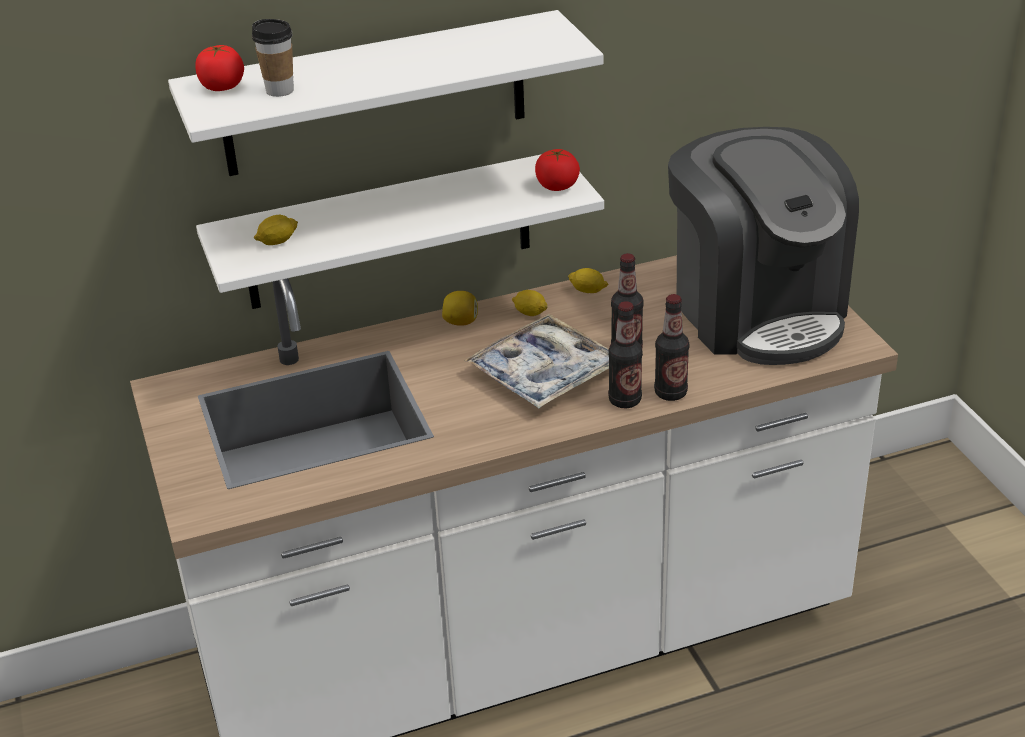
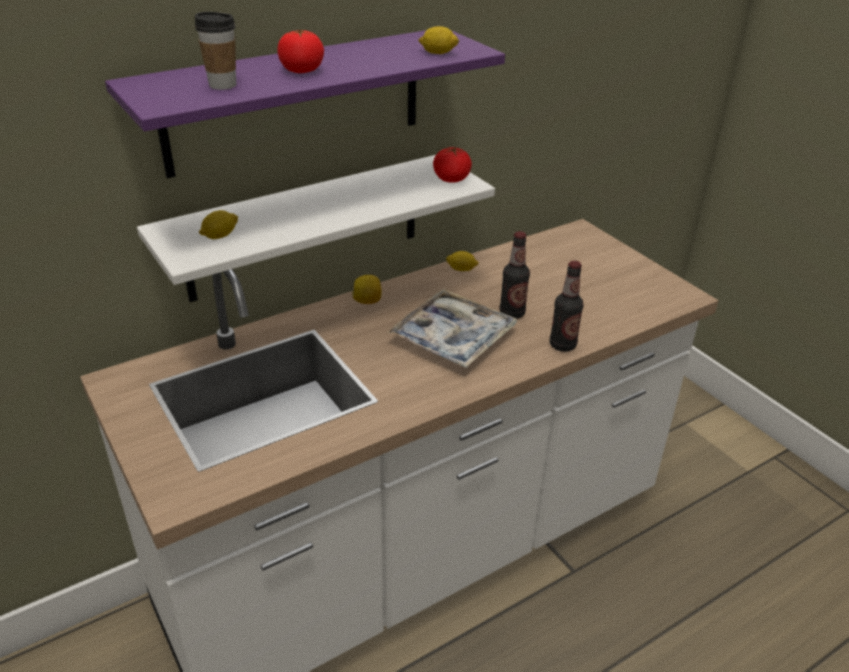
camera: 15 degrees left, 0 degrees up
(222, 87) = (163, 84): tomato -> tomato (301, 70)
(374, 95) = (295, 101): white shelf -> purple shelf
(530, 313) = (422, 290): lemon -> lemon (438, 53)
(625, 400) = (528, 354): bottle -> none
(757, 311) = (598, 275): coffee machine -> none

